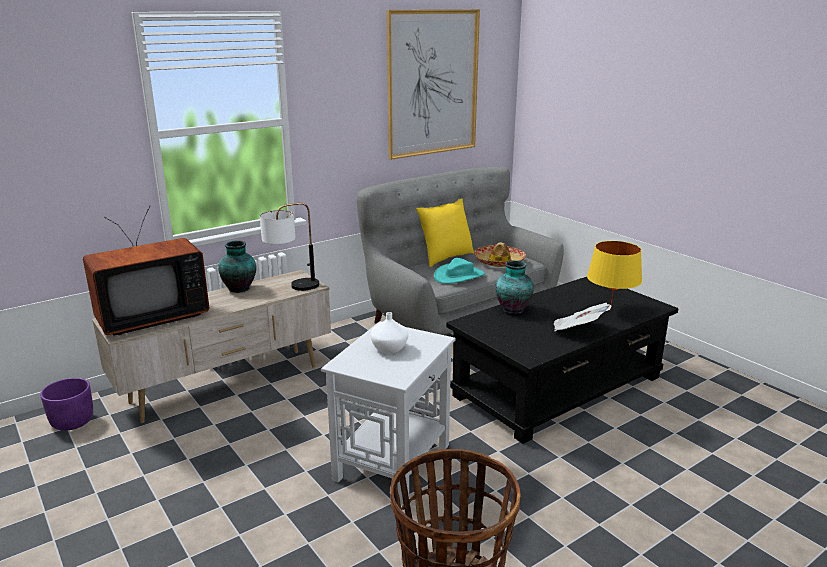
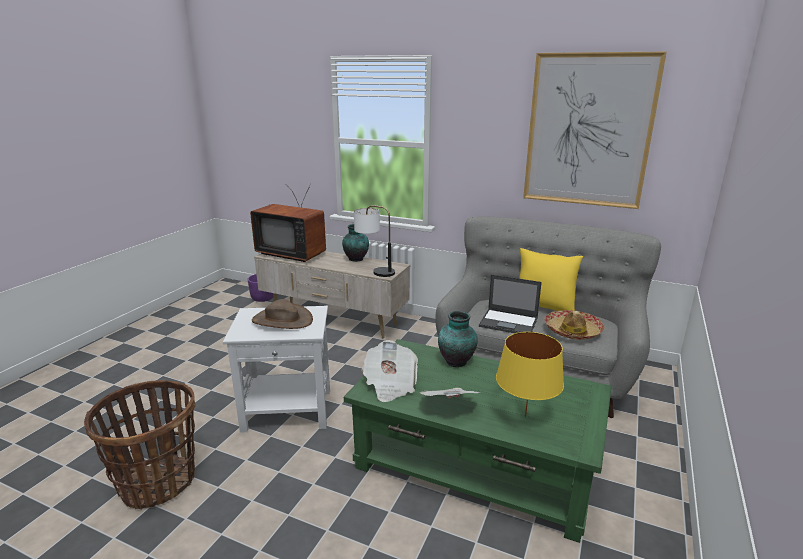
camera: 60 degrees right, 0 degrees up
(389, 349) = (282, 320): white vase -> brown hat
(459, 276) = (509, 322): turquoise hat -> laptop
(527, 344) = (390, 384): none -> newspaper
(558, 386) = (475, 464): black coffee table -> green coffee table

